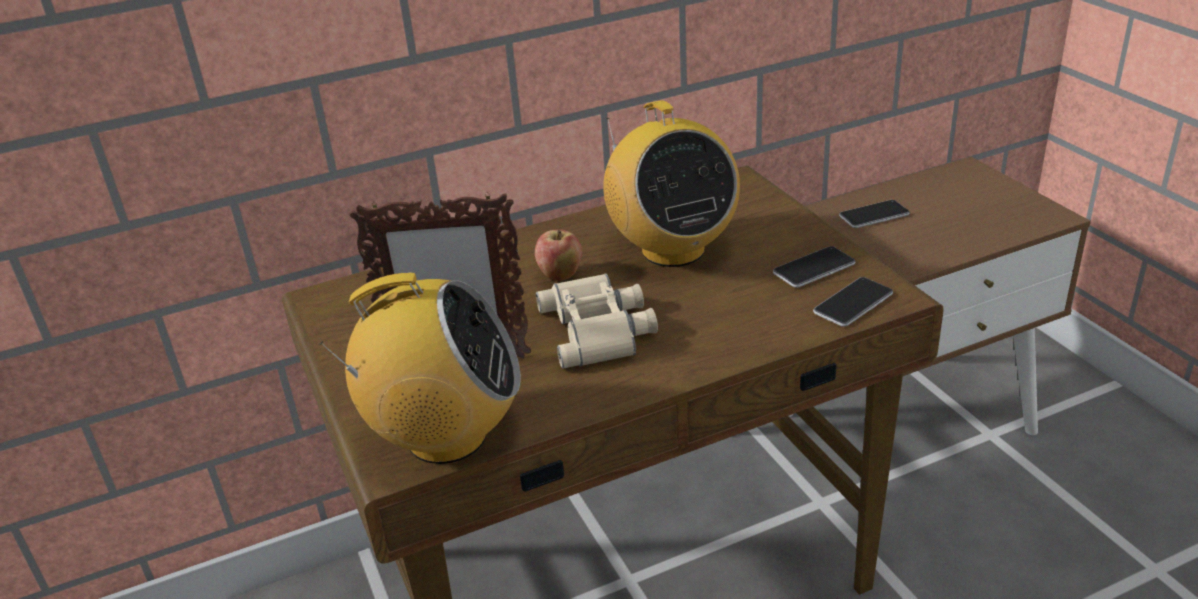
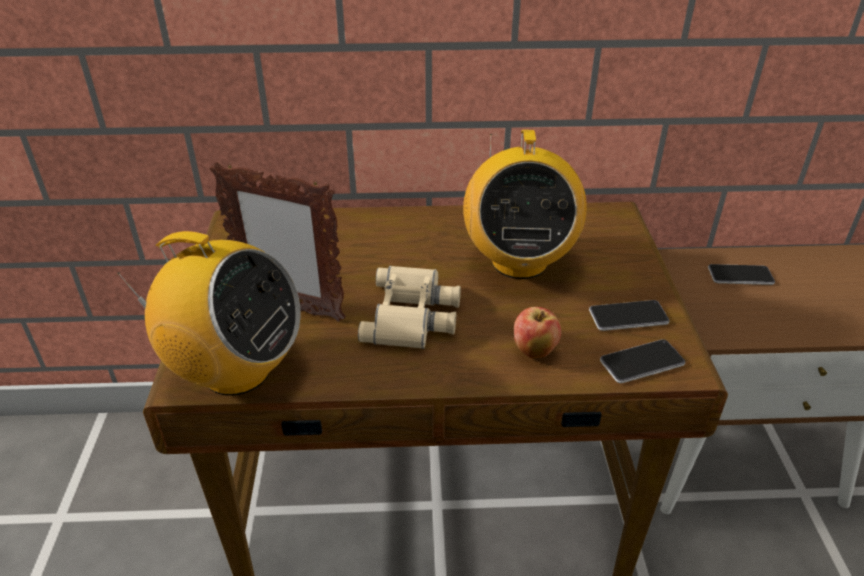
camera: 20 degrees right, 5 degrees up
(560, 276) = (415, 257): apple -> apple (534, 351)

